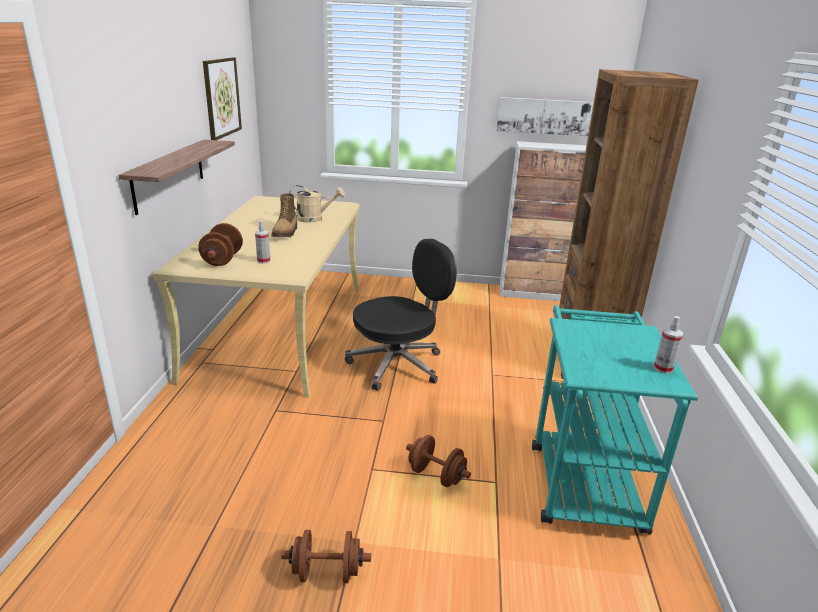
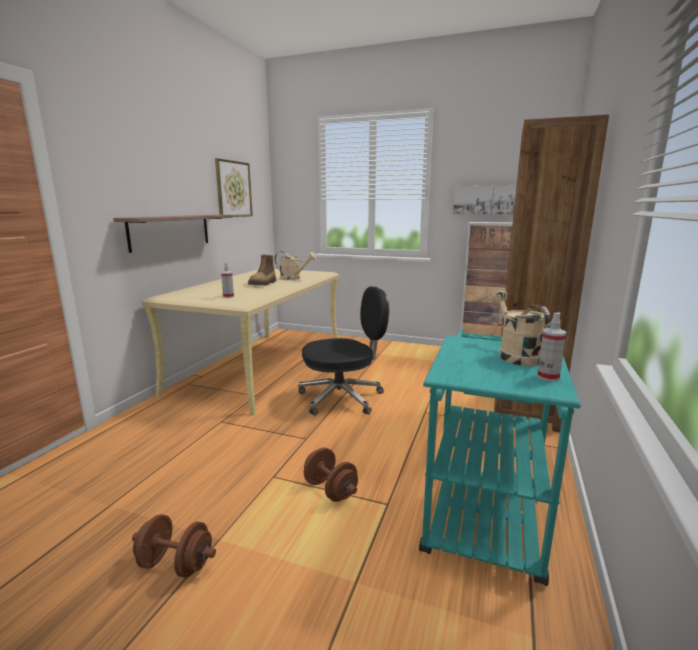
camera: 15 degrees right, 10 degrees down
(222, 260) = (198, 295): brown dumbbell -> none
(625, 341) = (516, 355): none -> beige watering can

